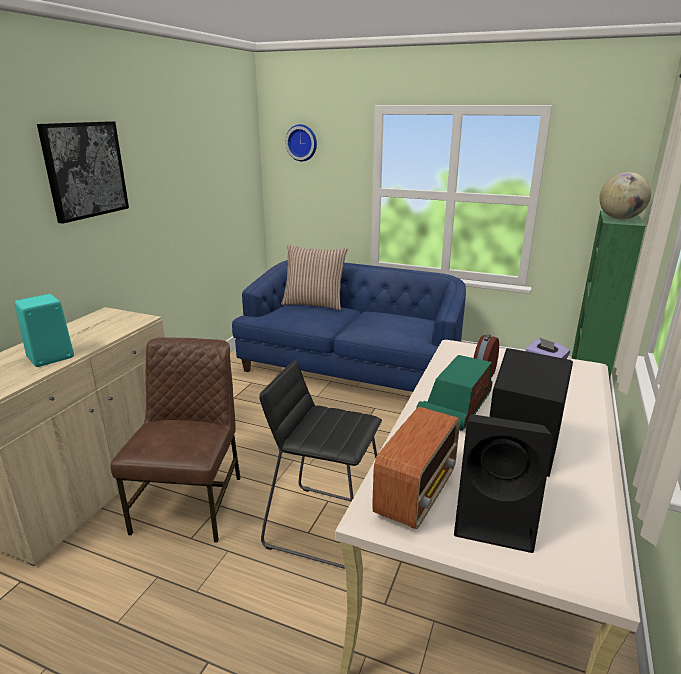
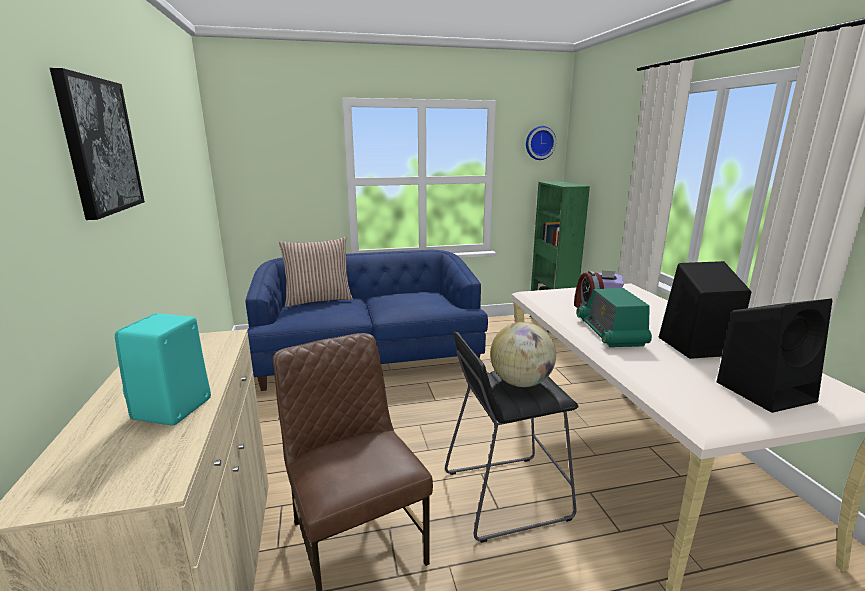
camera: 35 degrees left, 5 degrees down
(302, 142) = (262, 136): wall clock -> wall clock (539, 143)
(416, 493) = (701, 396): radio -> none
(620, 219) = (565, 184): globe -> globe (521, 382)

